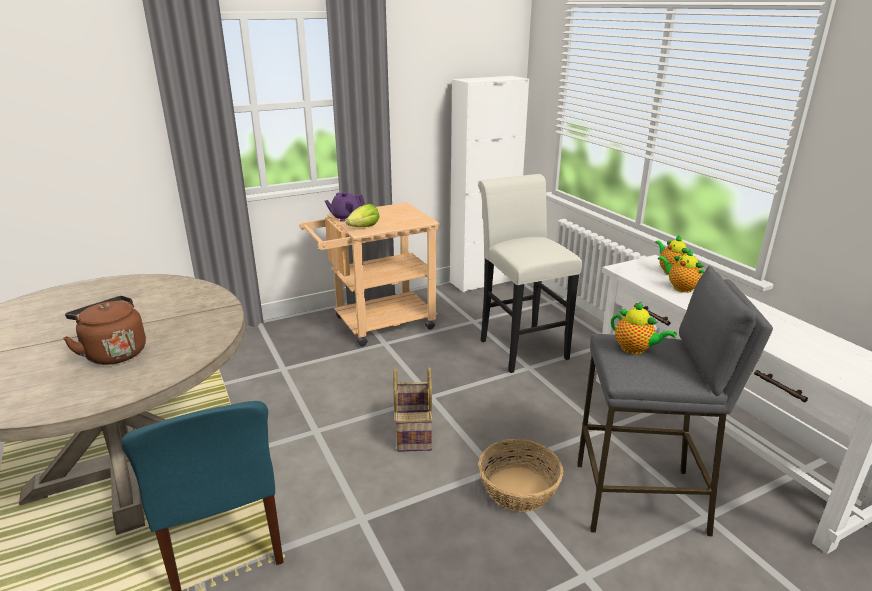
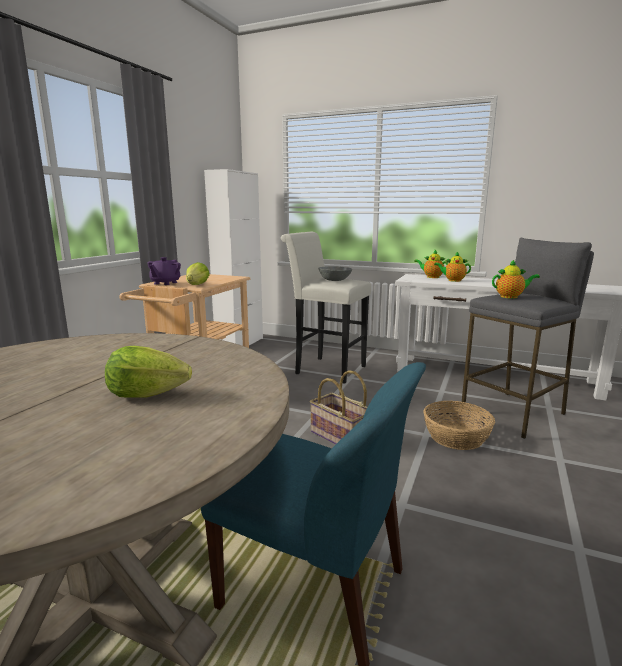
camera: 40 degrees left, 10 degrees down
(114, 353) = (147, 394): brown kettle -> lettuce
(529, 247) = (335, 280): none -> grey bowl

